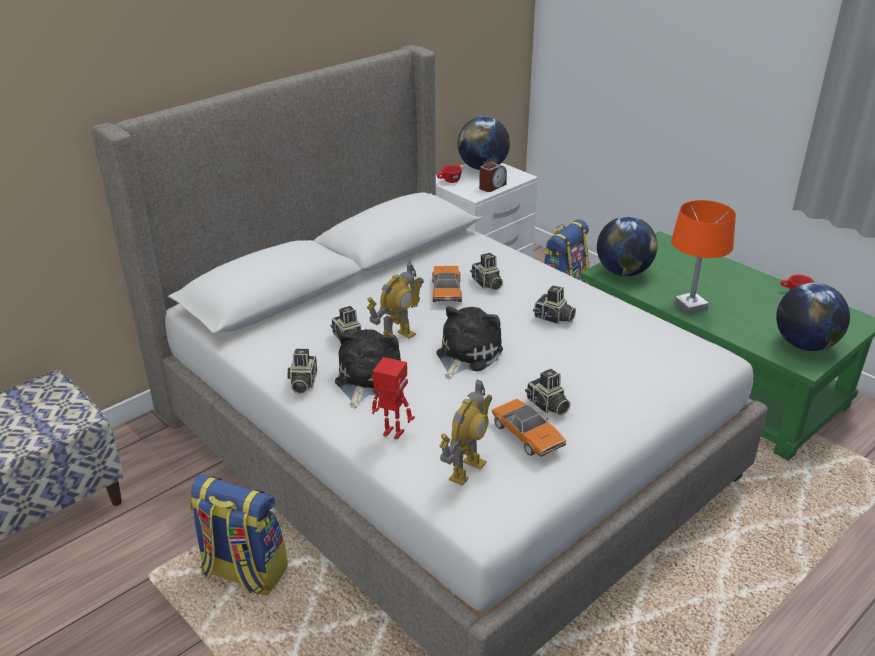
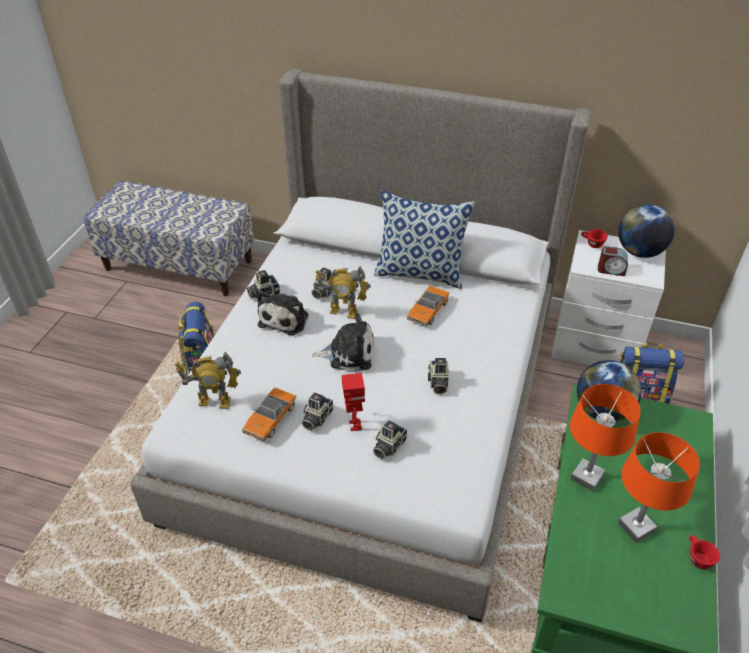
camera: 60 degrees right, 10 degrees up
(366, 379) = (285, 318): plush toy -> plush toy turned 120 degrees clockwise
(384, 275) = (420, 273): none -> pillow
(392, 434) = (236, 354): toy robot -> toy robot (354, 425)
(446, 290) = (428, 311): toy car -> toy car turned 150 degrees clockwise
(486, 284) = (456, 328): camera -> camera (388, 446)
(753, 305) = (636, 527): none -> orange table lamp
(804, 345) = (598, 587): globe -> none

